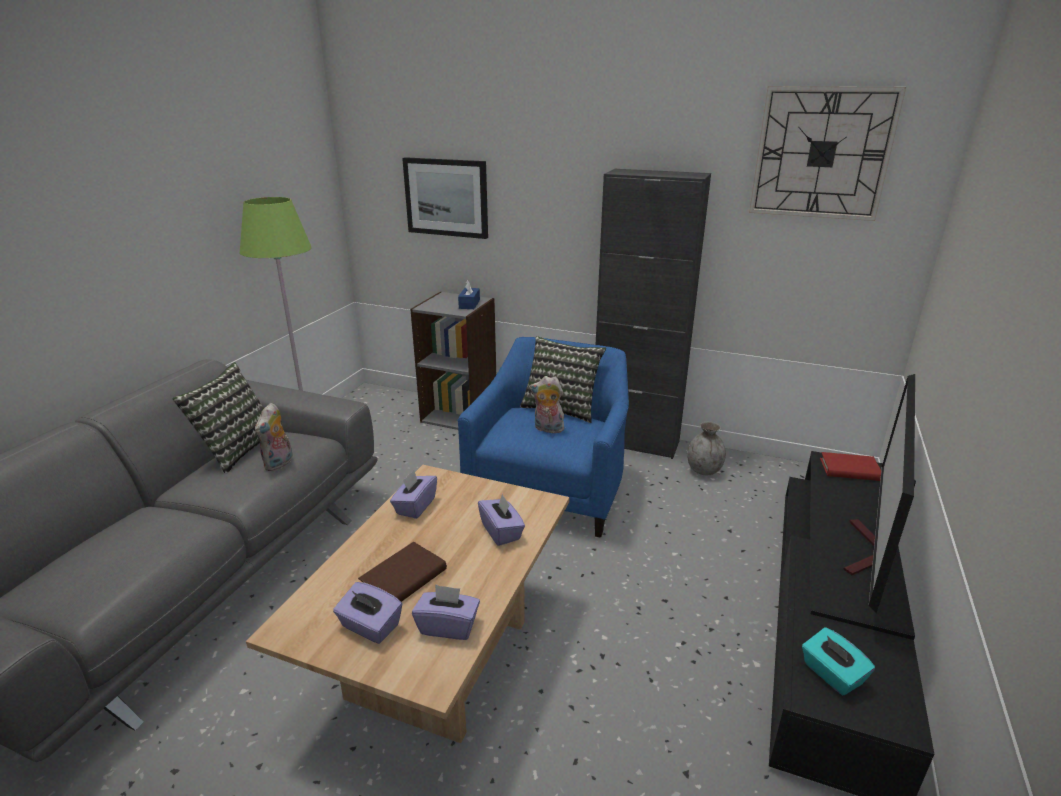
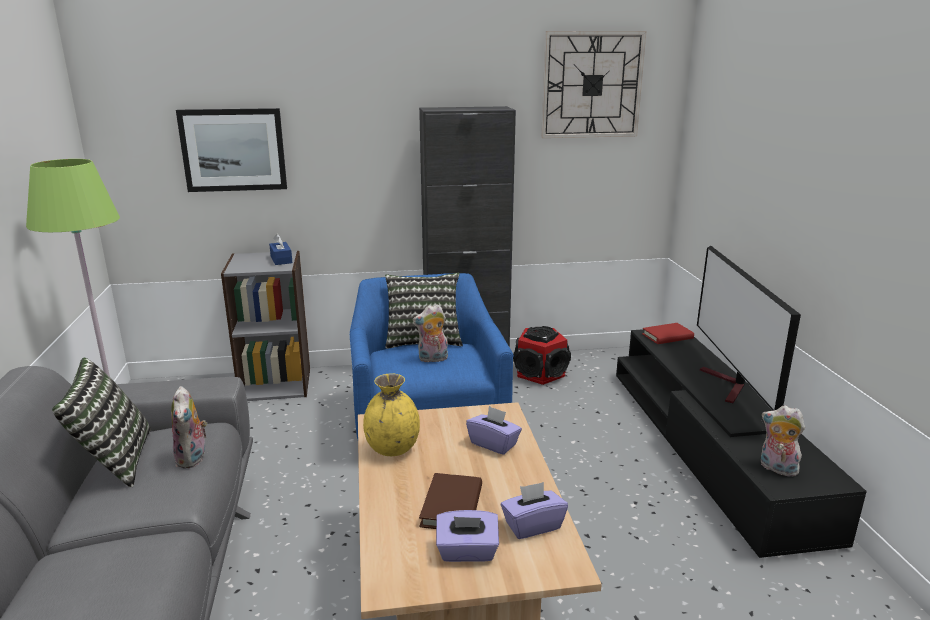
camera: 30 degrees left, 5 degrees down
(415, 506) = (393, 449): purple tissue box -> yellow vase
(704, 470) = (540, 373): grey vase -> speaker
(831, 674) = (776, 469): turquoise tissue box -> plush toy

